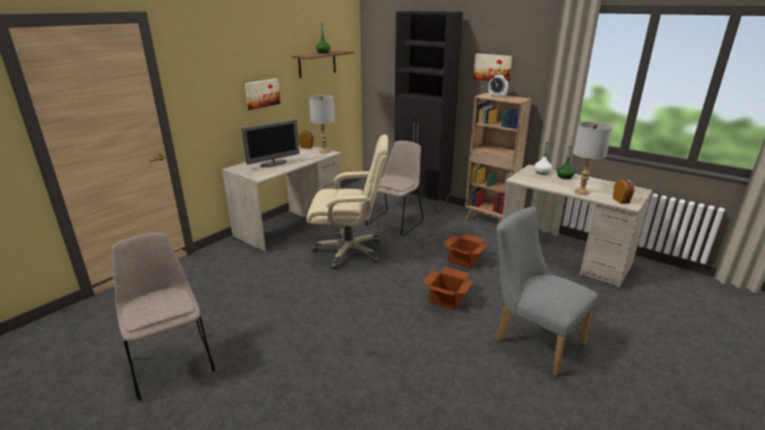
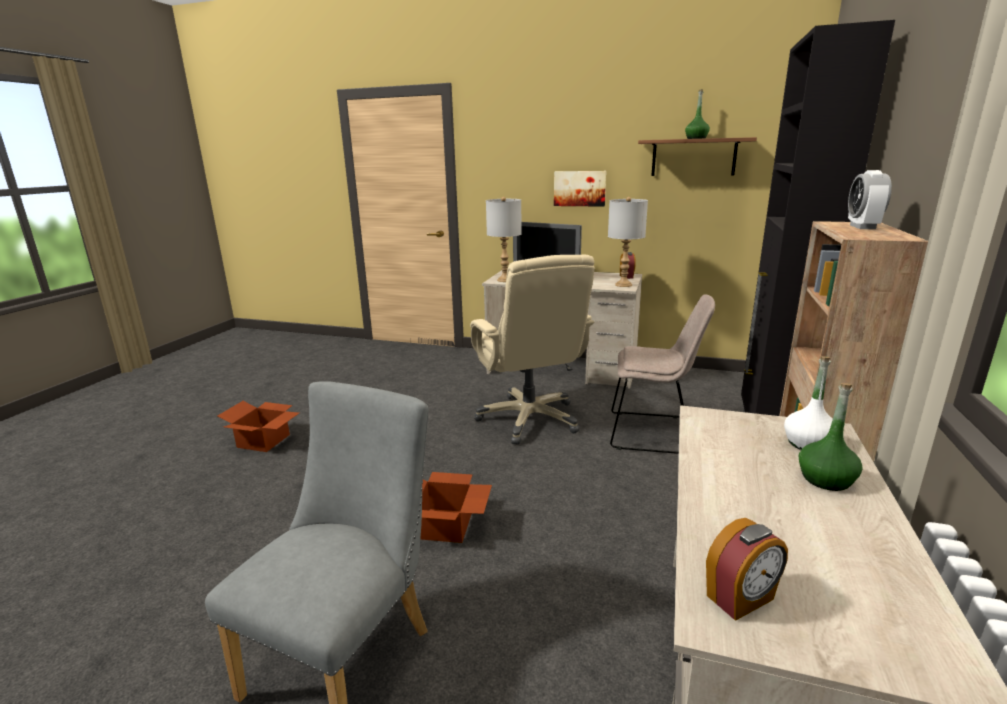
camera: 70 degrees right, 5 degrees down
(171, 363) = (282, 392): beige chair -> none
(464, 260) = (587, 525): cardboard box -> cardboard box (264, 441)
(492, 67) = (910, 156): picture -> none
(582, 192) = (725, 512): grey table lamp -> grey table lamp (505, 280)

